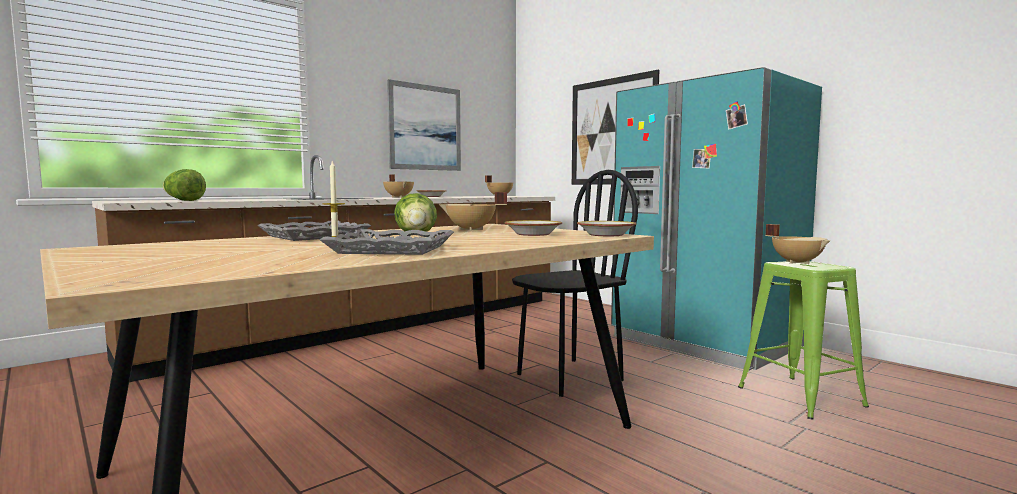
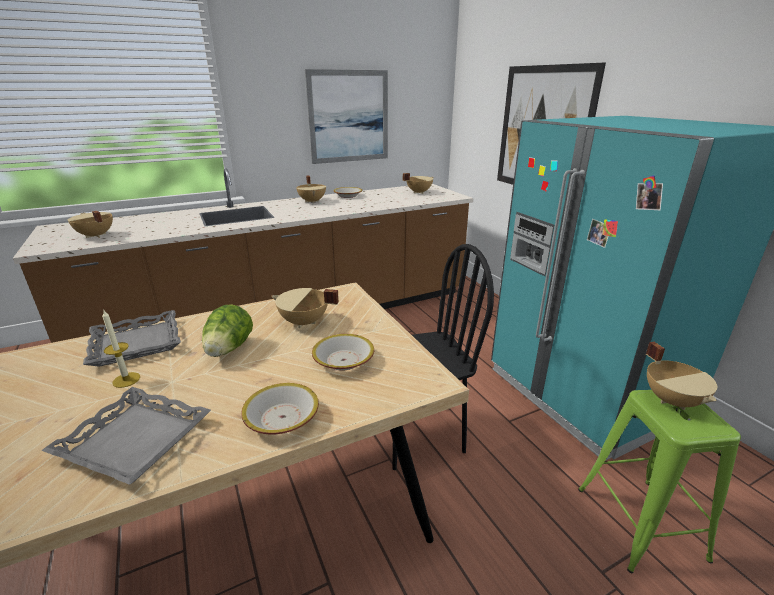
camera: 15 degrees right, 20 degrees up
(183, 200) = (95, 236): lettuce -> beige cooking pot
(606, 235) = (417, 377): bowl -> bowl (282, 418)

